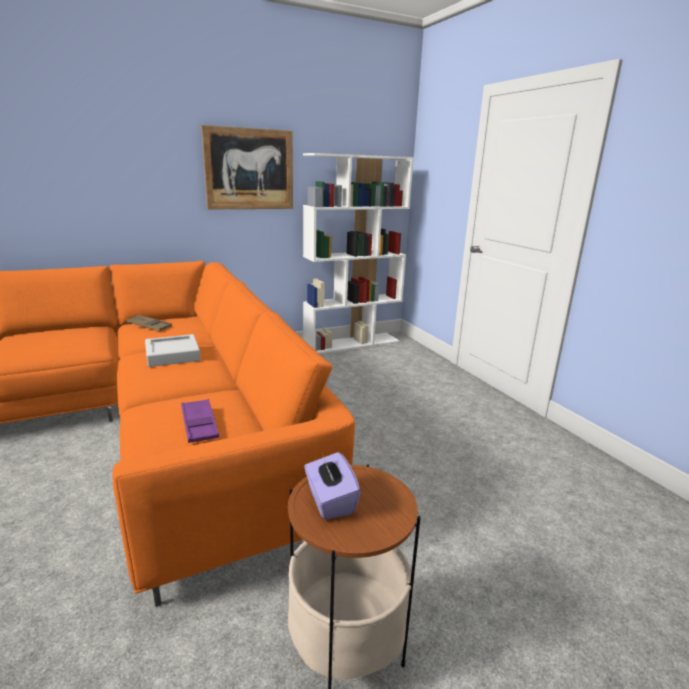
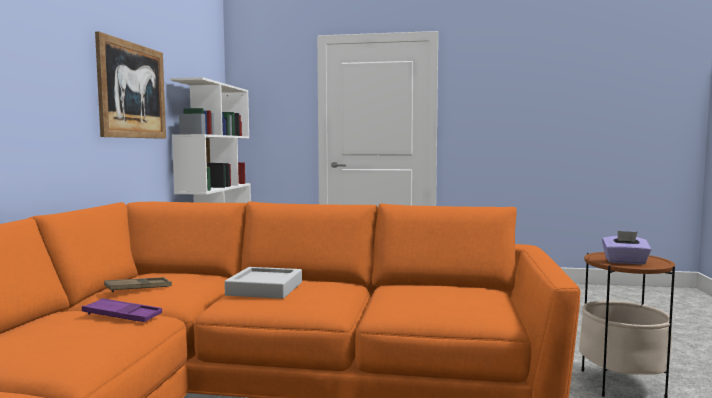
camera: 55 degrees left, 15 degrees down
(199, 424) = (450, 296): purple tray -> purple tray (122, 316)

